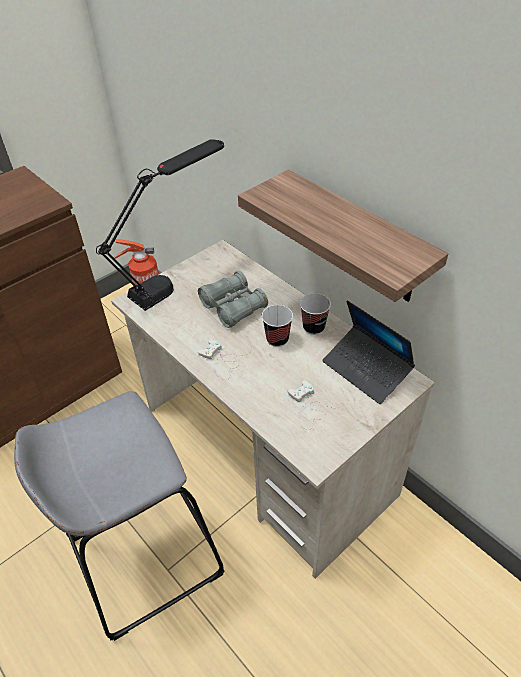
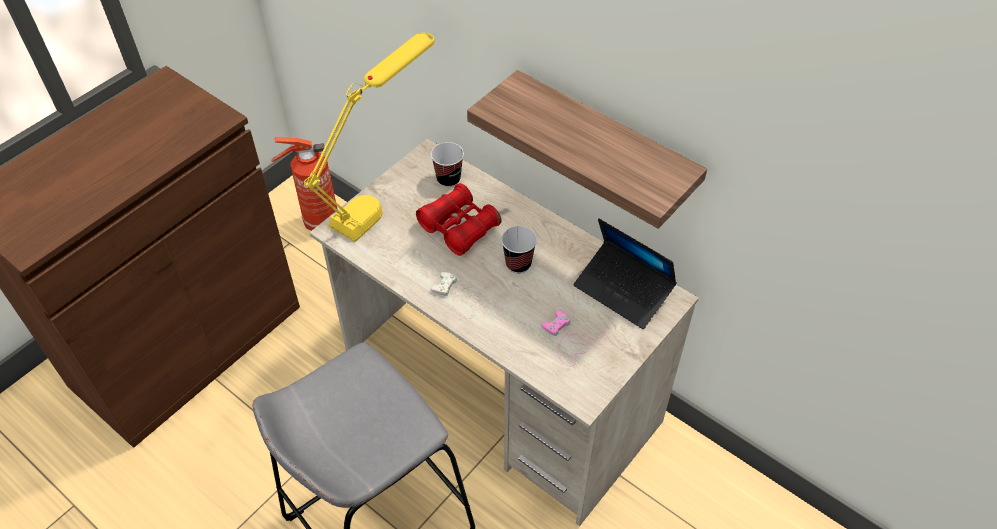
camera: 10 degrees left, 5 degrees up
(176, 279) = (382, 198): black table lamp -> yellow table lamp
(233, 307) = (459, 227): grey binoculars -> red binoculars
(310, 407) = (569, 340): white game controller -> pink game controller
(313, 327) = (557, 245): cup -> cup (448, 179)

